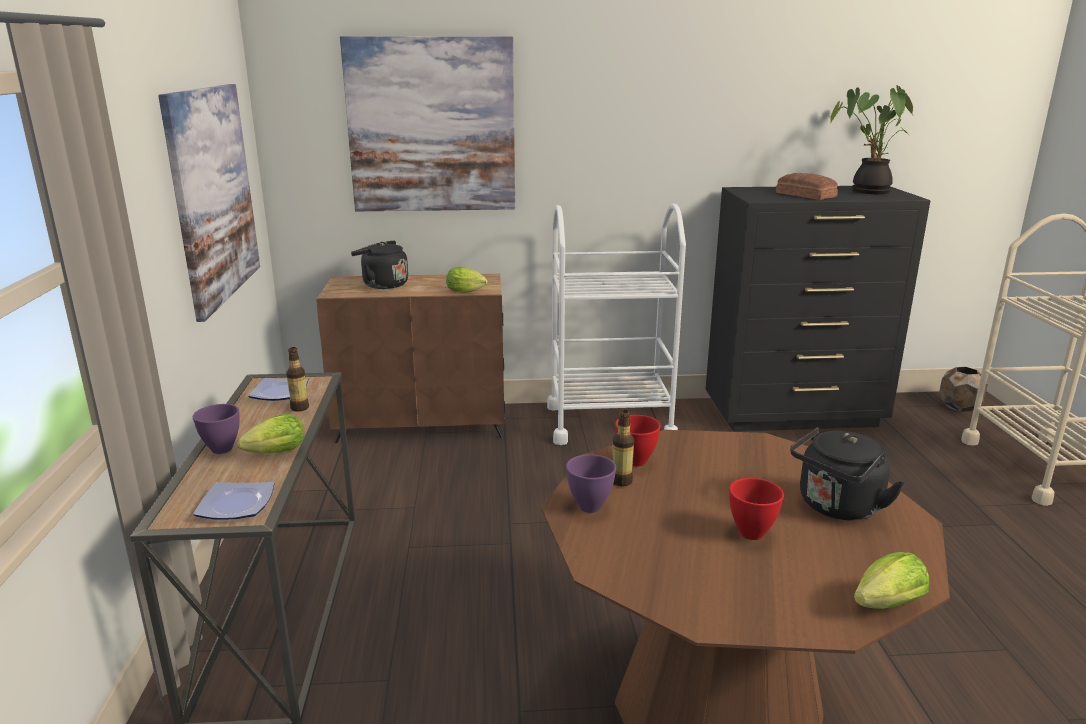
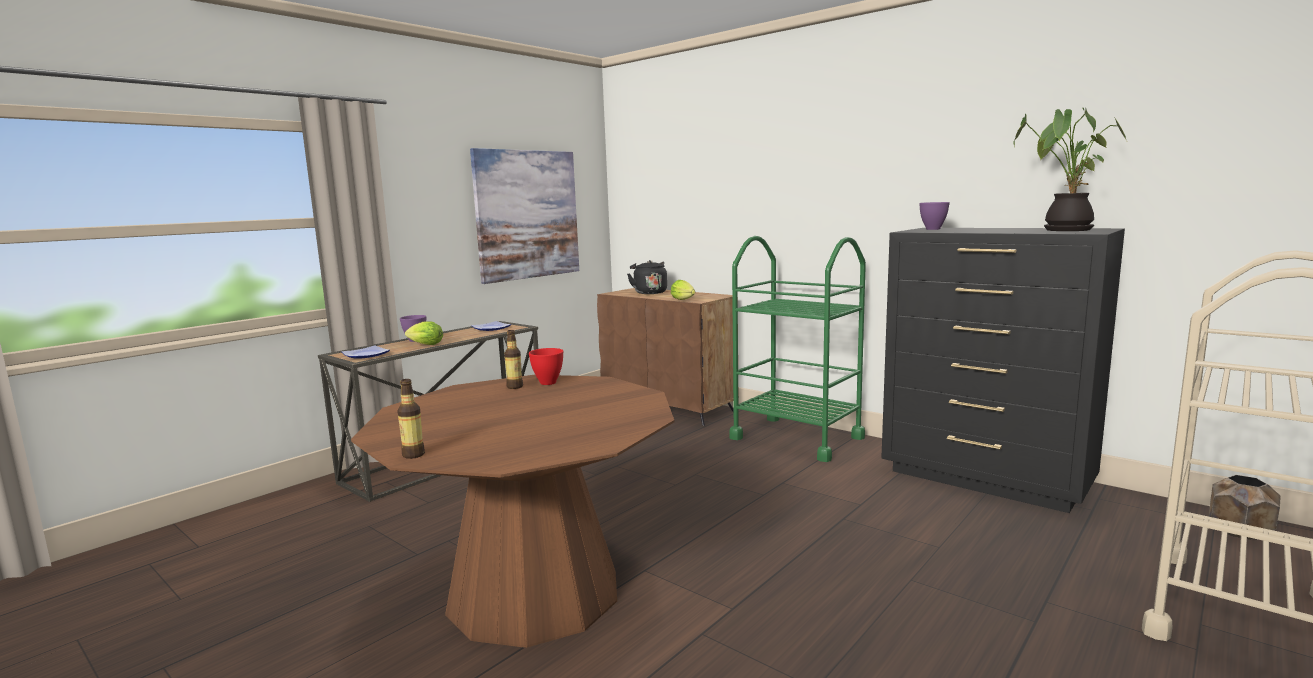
camera: 45 degrees right, 10 degrees down
(300, 408) = (481, 334): bottle -> bottle (413, 455)
(431, 126) = (699, 178): picture -> none
(589, 506) = (471, 390): purple bowl -> purple bowl (933, 229)
(609, 422) = (796, 438): white cart -> green cart
(752, 534) = (500, 420): red bowl -> none
(805, 195) = (974, 230): bread -> none
(837, 508) = (580, 427): black kettle -> none
(884, 606) = (456, 462): lettuce -> none

